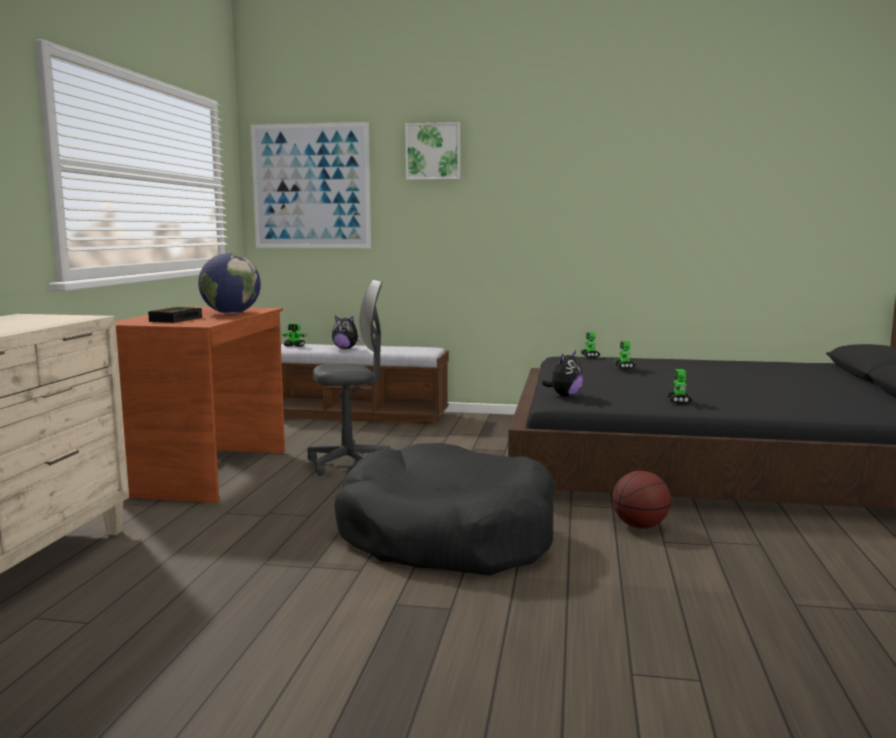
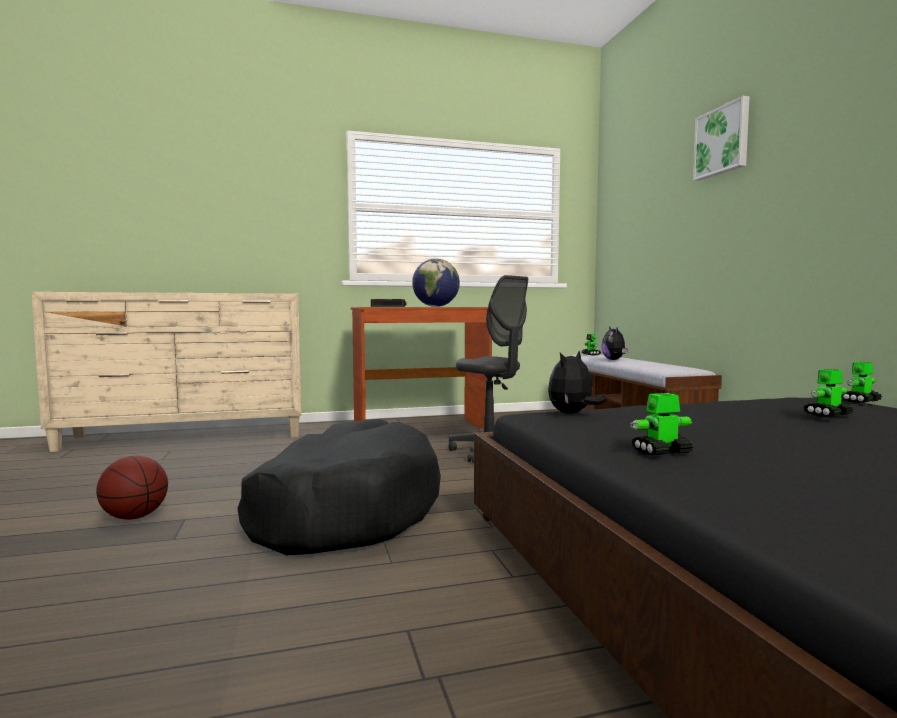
camera: 65 degrees right, 5 degrees down
(311, 186) = (632, 207): picture -> none
(564, 396) = (572, 414): plush toy -> plush toy turned 120 degrees clockwise
(640, 526) = (455, 604): basketball -> basketball (134, 517)

